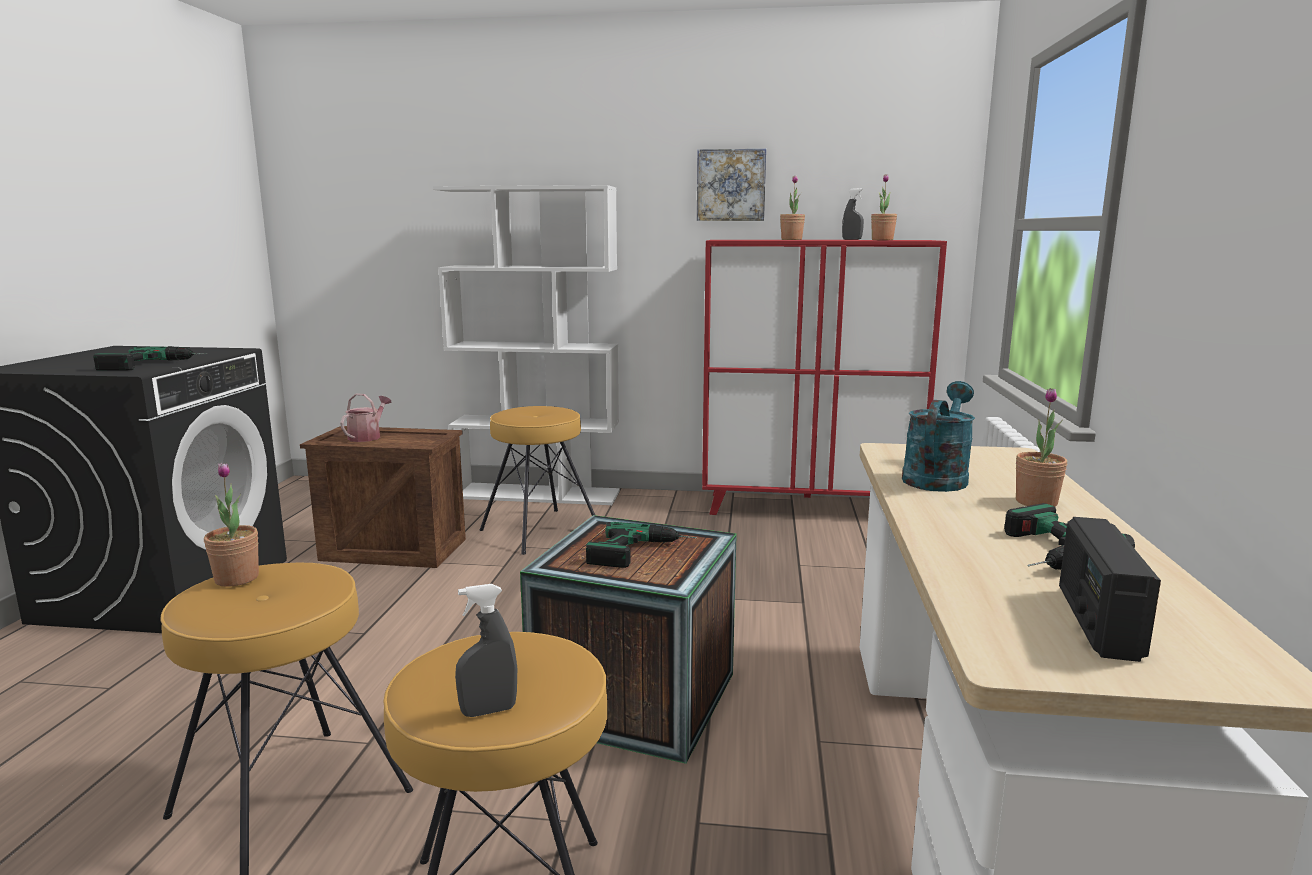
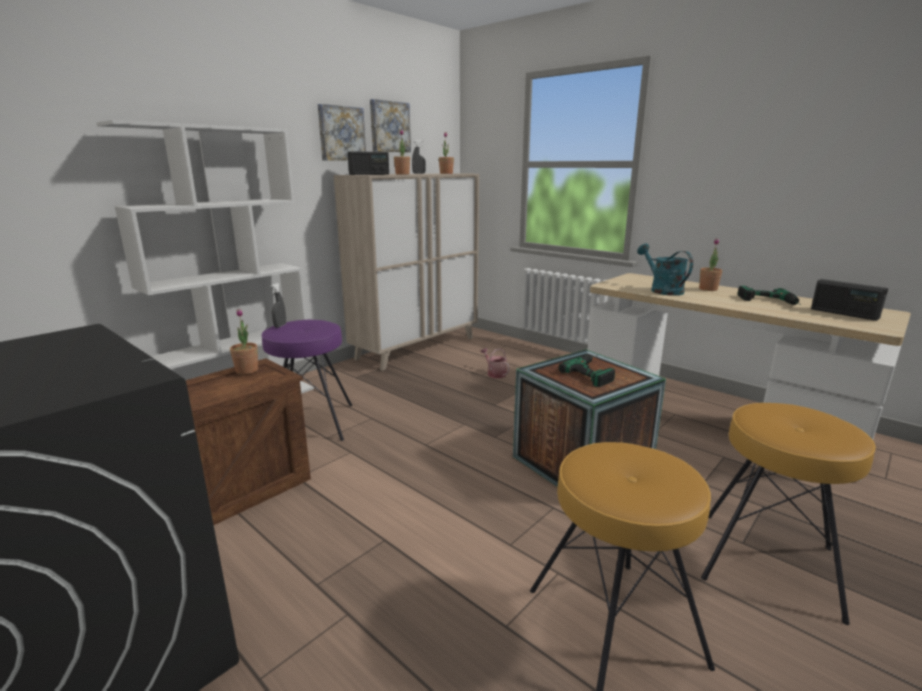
camera: 55 degrees left, 5 degrees up
(155, 365) = (101, 367): power drill -> none
(237, 578) = (600, 480): potted plant -> potted plant (247, 370)
(367, 436) = (205, 390): watering can -> watering can (495, 373)
(488, 711) = (844, 433): grey spray bottle -> grey spray bottle (280, 326)
(540, 530) = (312, 423): brown stool -> purple stool
(742, 239) = (369, 174): none -> radio
(809, 507) = (416, 348): red cabinet -> beige cabinet
(818, 171) = (389, 127): none -> picture

